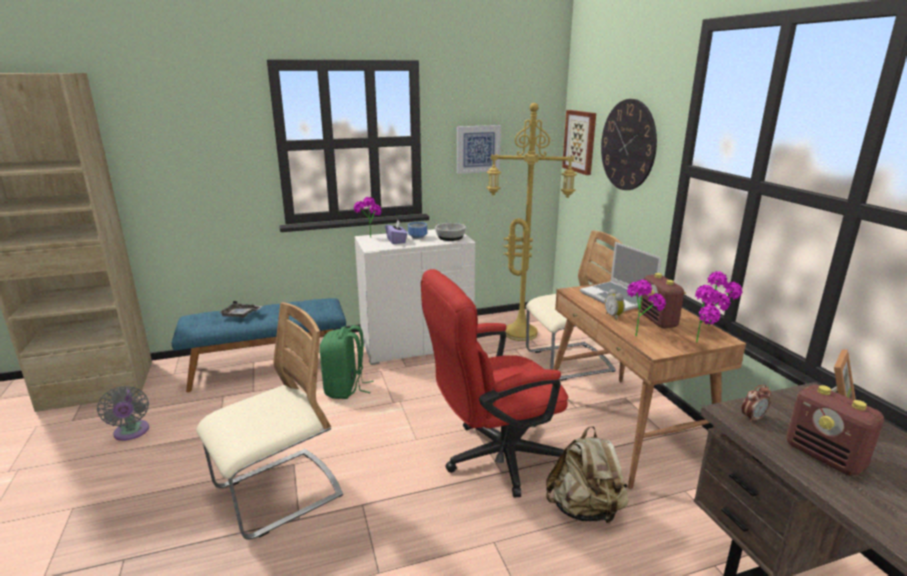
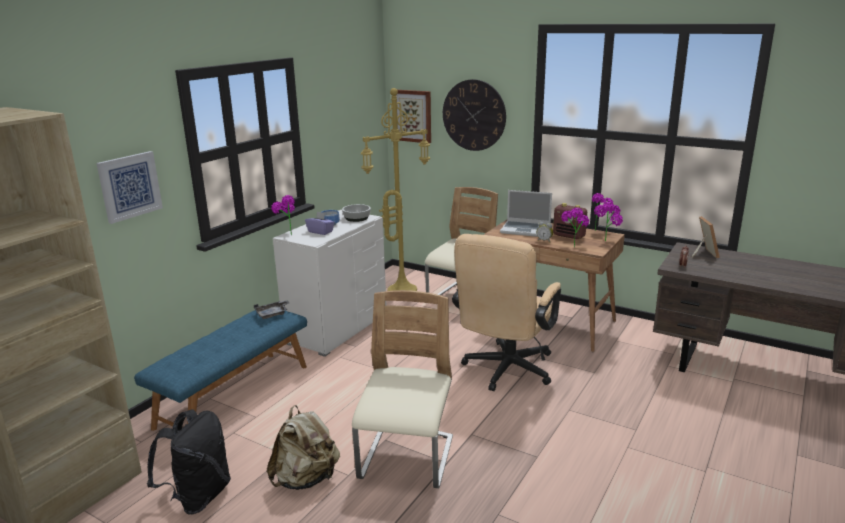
camera: 40 degrees left, 0 degrees up
(131, 433) = (198, 496): grey fan -> black backpack
(240, 315) = (209, 347): grey tray -> grey tray (272, 314)
(345, 389) = (335, 380): green backpack -> none
(478, 149) = (337, 134): picture -> picture (129, 186)
(494, 458) = (505, 371): red office chair -> beige office chair
(585, 510) = (587, 372): beige backpack -> beige backpack (306, 479)
(825, 457) = (726, 270): radio -> none

